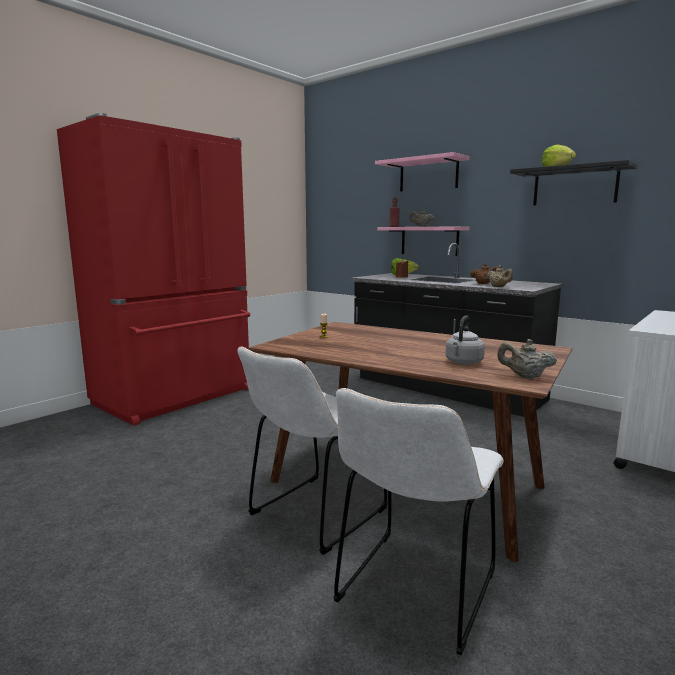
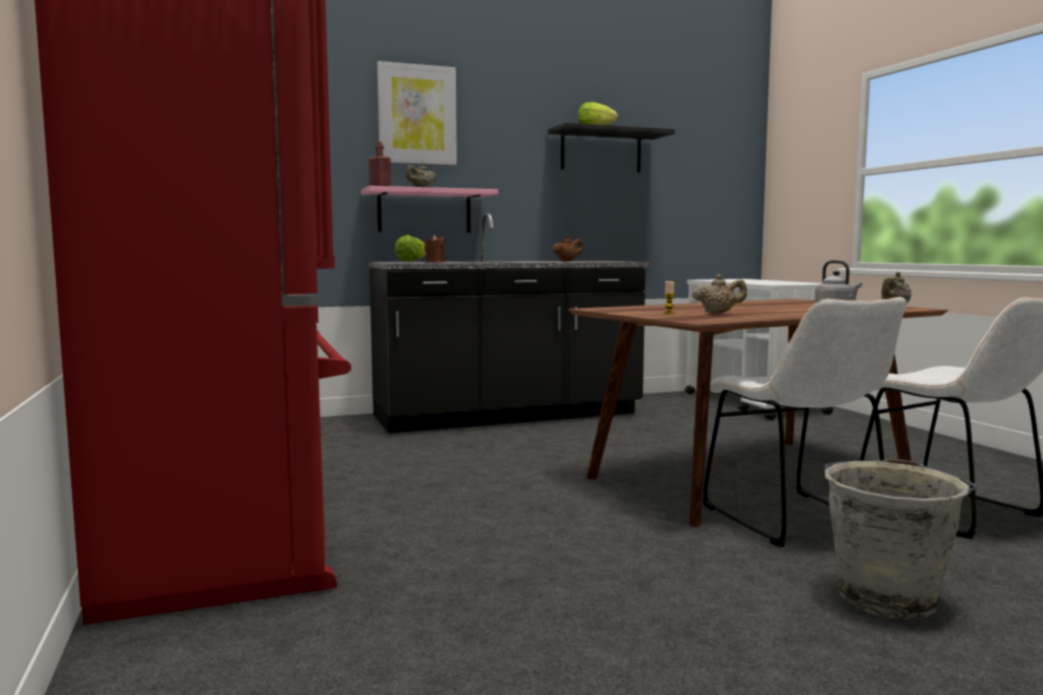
camera: 60 degrees left, 5 degrees down
(179, 564) = (887, 597): none -> grey bucket
(428, 175) = (417, 114): pink shelf -> picture
(499, 287) = (602, 261): beige teapot -> beige teapot (718, 313)

